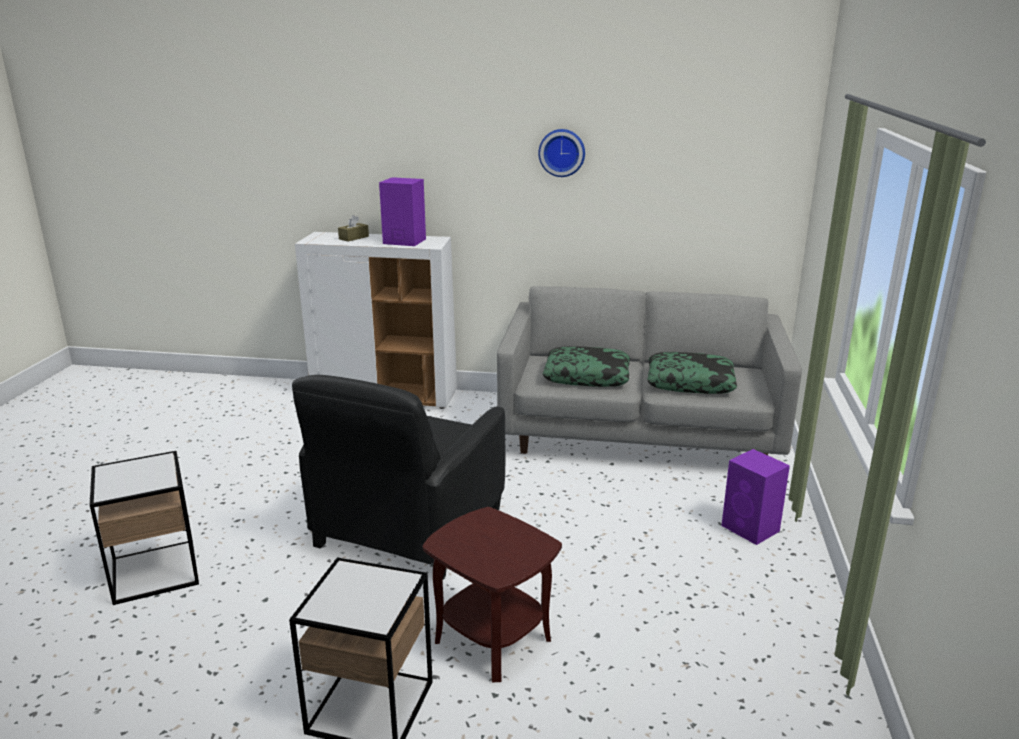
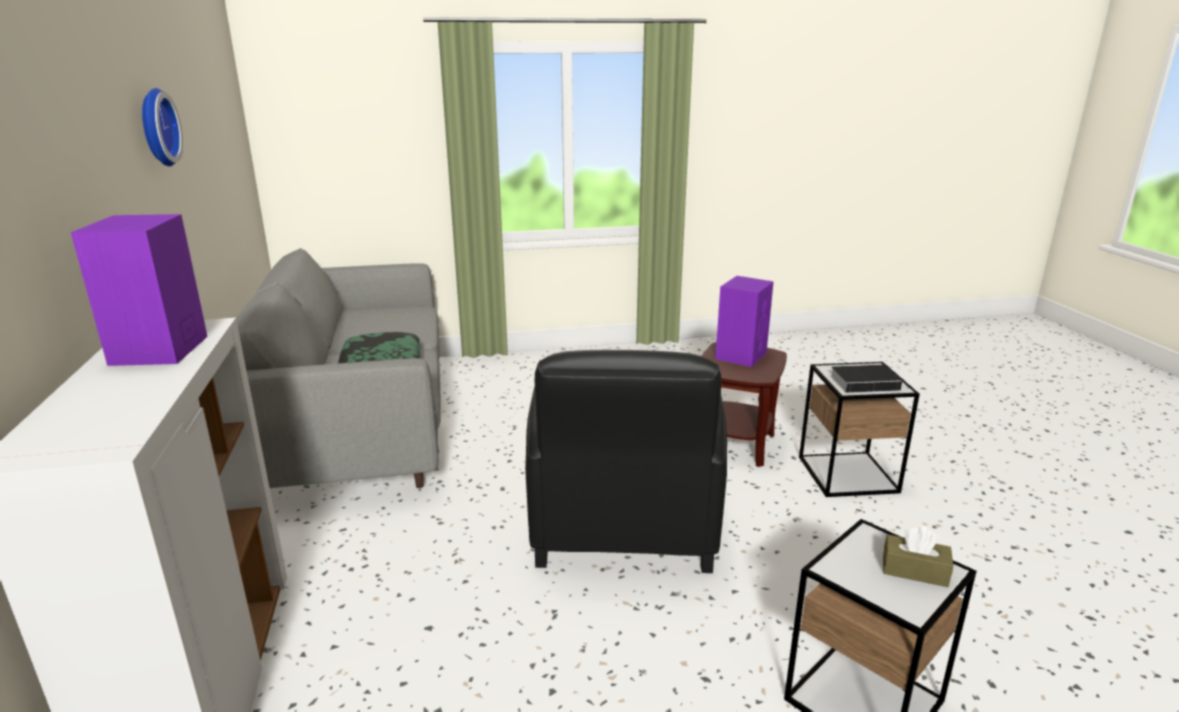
camera: 110 degrees left, 0 degrees up
(348, 591) = (866, 382): none -> book
(353, 238) = (96, 403): brown tissue box -> brown tissue box (914, 571)
(408, 528) = (624, 523): black armchair -> black armchair turned 90 degrees clockwise
(690, 382) = (388, 329): pillow -> none
(751, 529) = (520, 371): purple speaker -> purple speaker (741, 355)

